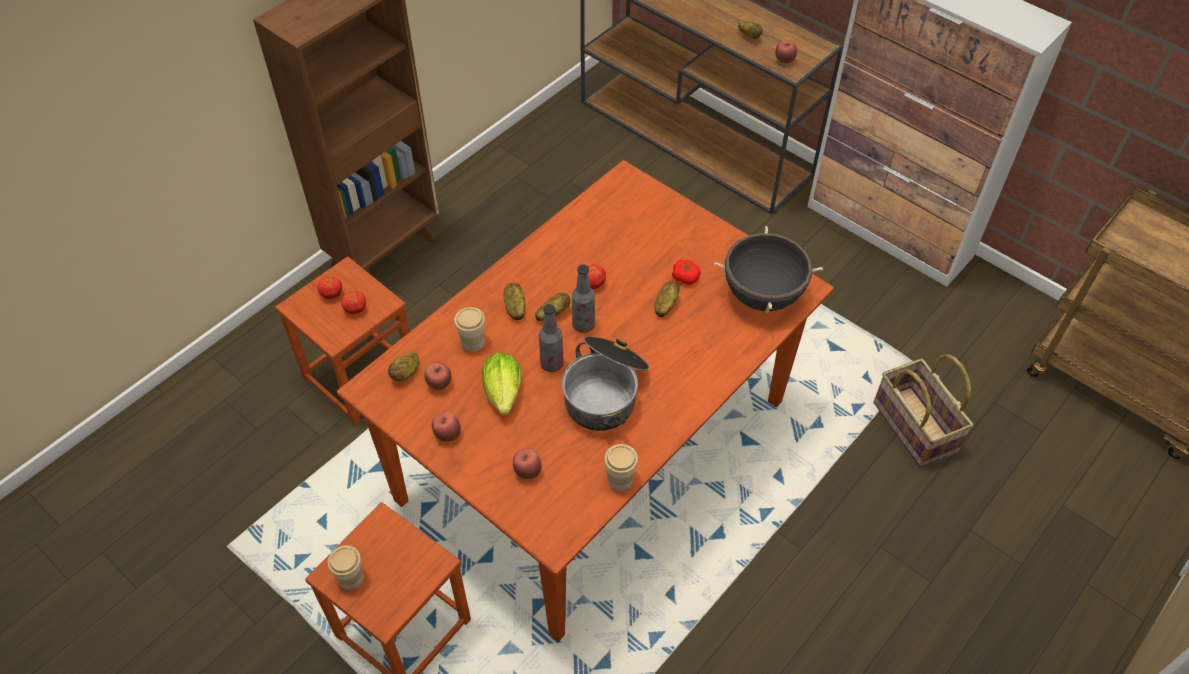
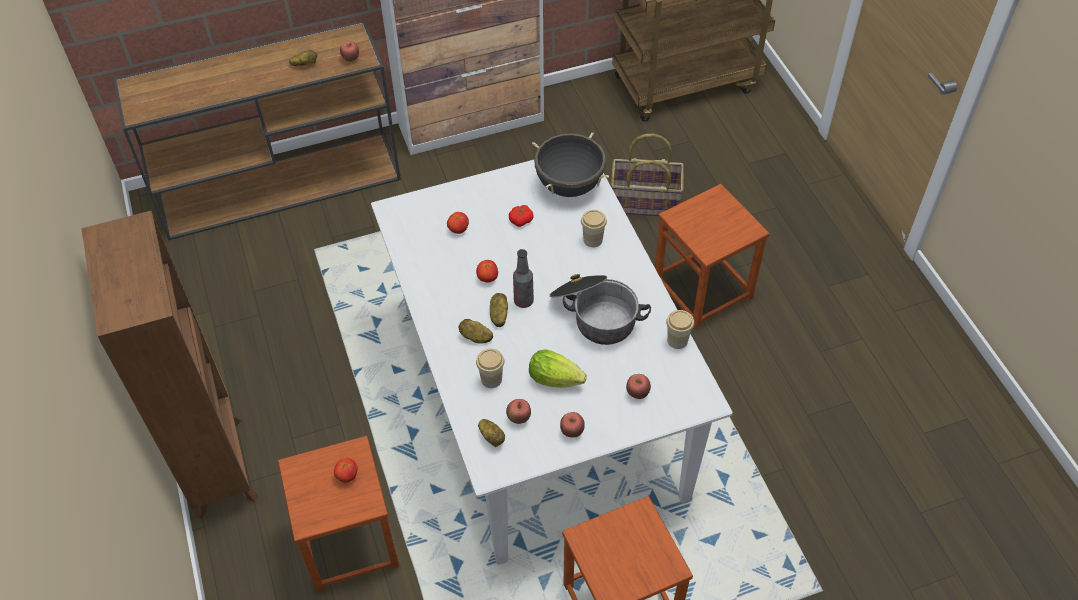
camera: 60 degrees left, 0 degrees up
(332, 294) = (315, 488): tomato -> tomato (458, 229)
(351, 578) = (622, 579): cup -> cup (593, 240)
(552, 364) = (547, 337): bottle -> none
(594, 452) = (542, 401): brown dining table -> white dining table
(665, 305) = (539, 244): potato -> none
(840, 536) = (703, 289): none -> brown stool

